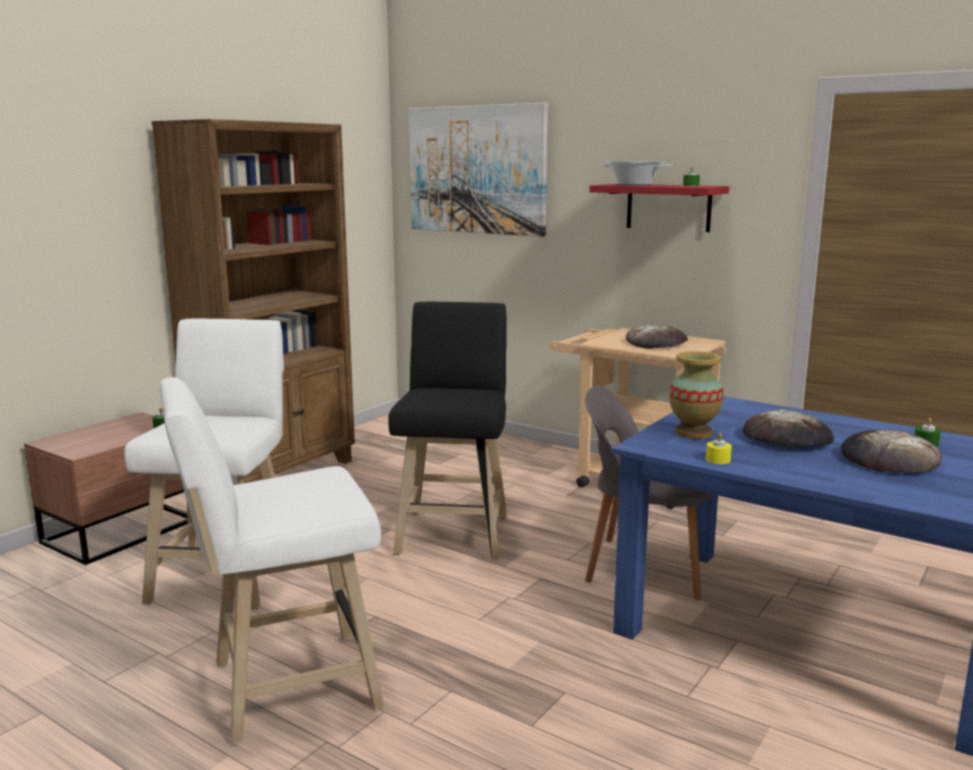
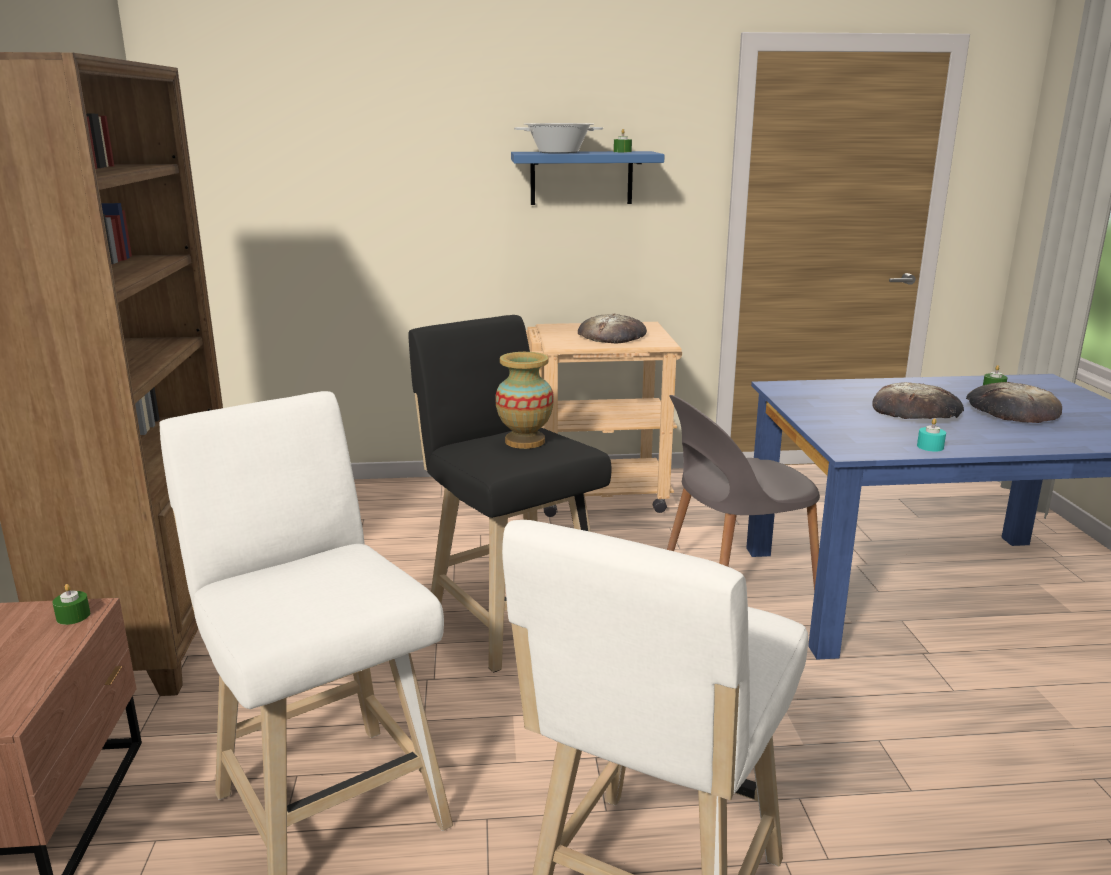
camera: 40 degrees left, 5 degrees up
(476, 170) = (300, 137): picture -> none
(668, 207) = (581, 178): red shelf -> blue shelf
(693, 433) = (849, 425): vase -> vase (525, 441)
(718, 460) = (930, 447): yellow candle -> turquoise candle

